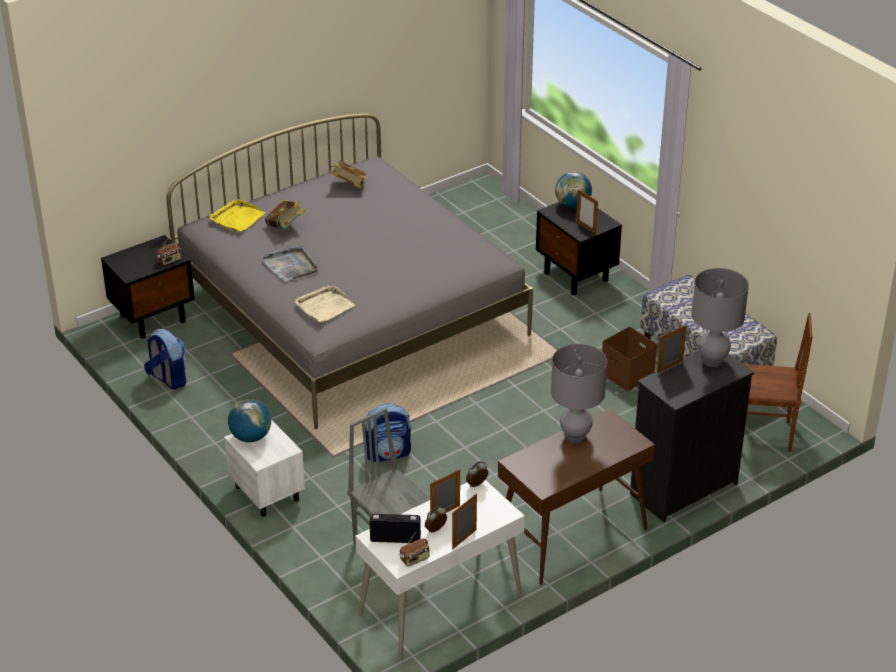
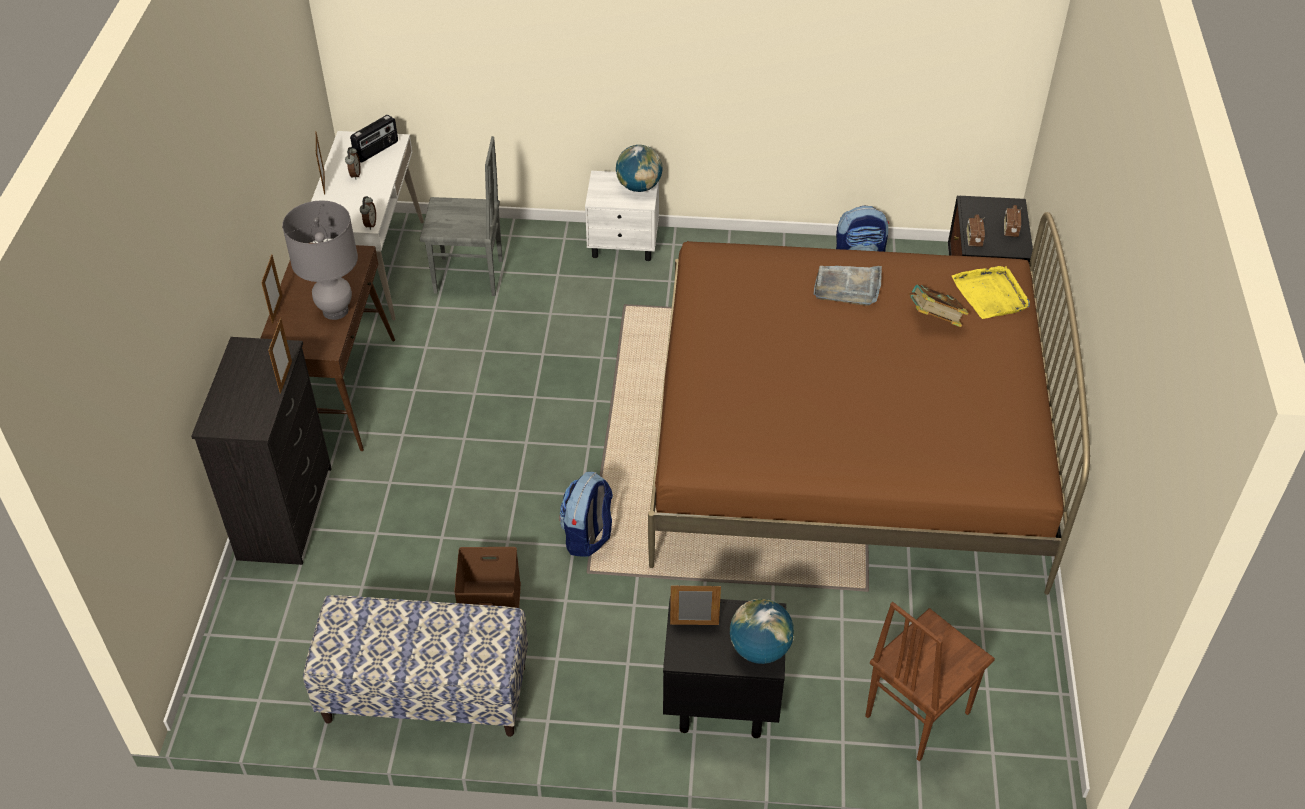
camera: 130 degrees right, 10 degrees up
(324, 306) = (744, 273): beige tray -> none
(349, 186) = (984, 419): book -> none
(351, 313) = (846, 442): grey bed -> brown bed
(388, 453) = (587, 342): backpack -> backpack (588, 536)
(415, 559) = (342, 148): radio -> radio (1010, 229)
(445, 513) = (365, 189): picture frame -> picture frame (277, 309)
(712, 360) = (249, 416): grey table lamp -> none
(763, 435) = (262, 645): brown chair -> brown chair (915, 713)

